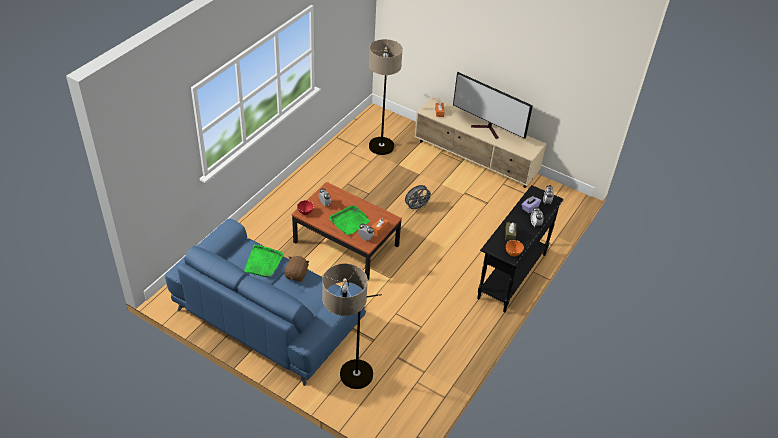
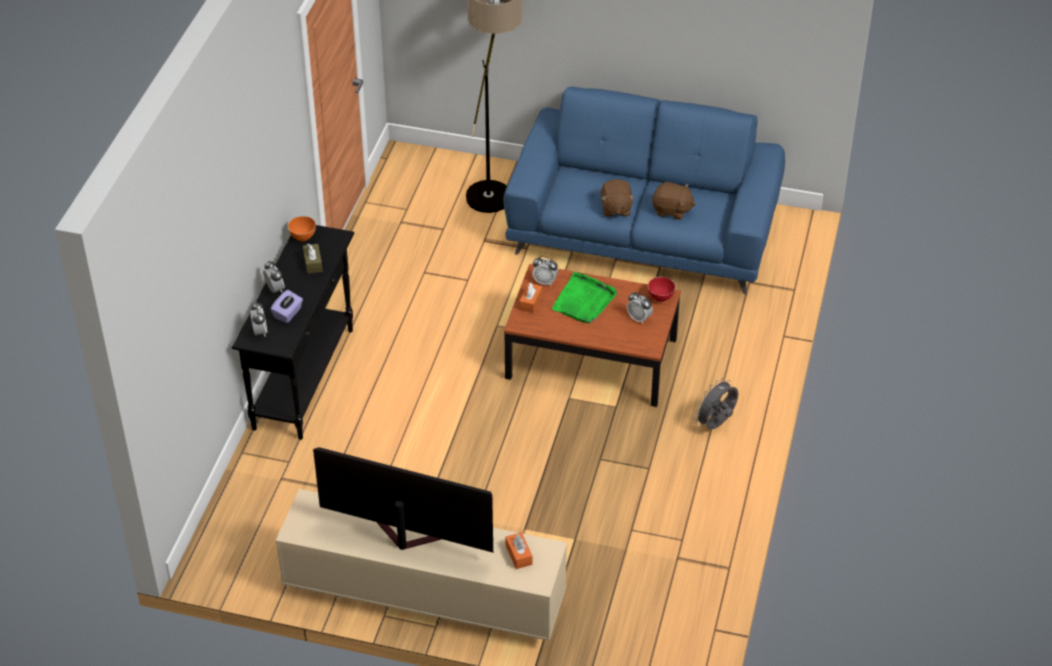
camera: 165 degrees right, 0 degrees up
(263, 262) = (672, 210): green tray -> brown plush toy
(380, 153) = (622, 555): floor lamp -> none
(416, 207) = (502, 455): grey fan -> grey fan (716, 424)

